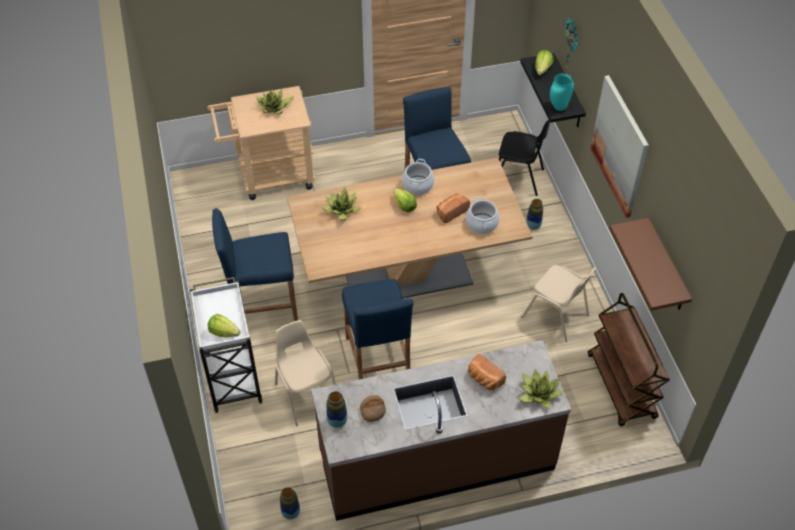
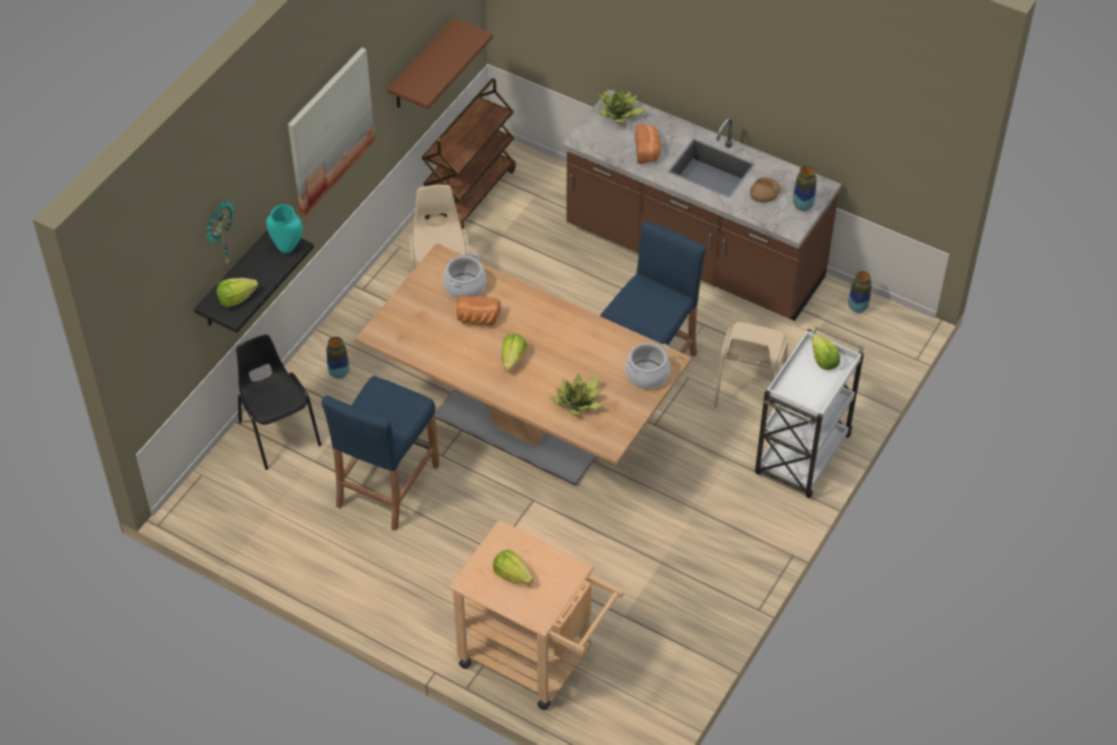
camera: 135 degrees left, 0 degrees up
(262, 305) = (703, 506): blue stool -> none
(274, 107) = (512, 575): potted plant -> lettuce
(418, 185) = (472, 370): cooking pot -> cooking pot (646, 374)

